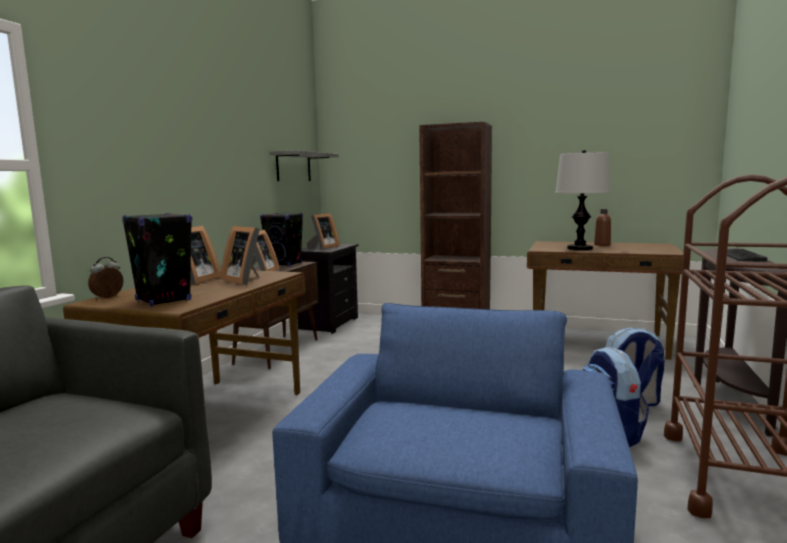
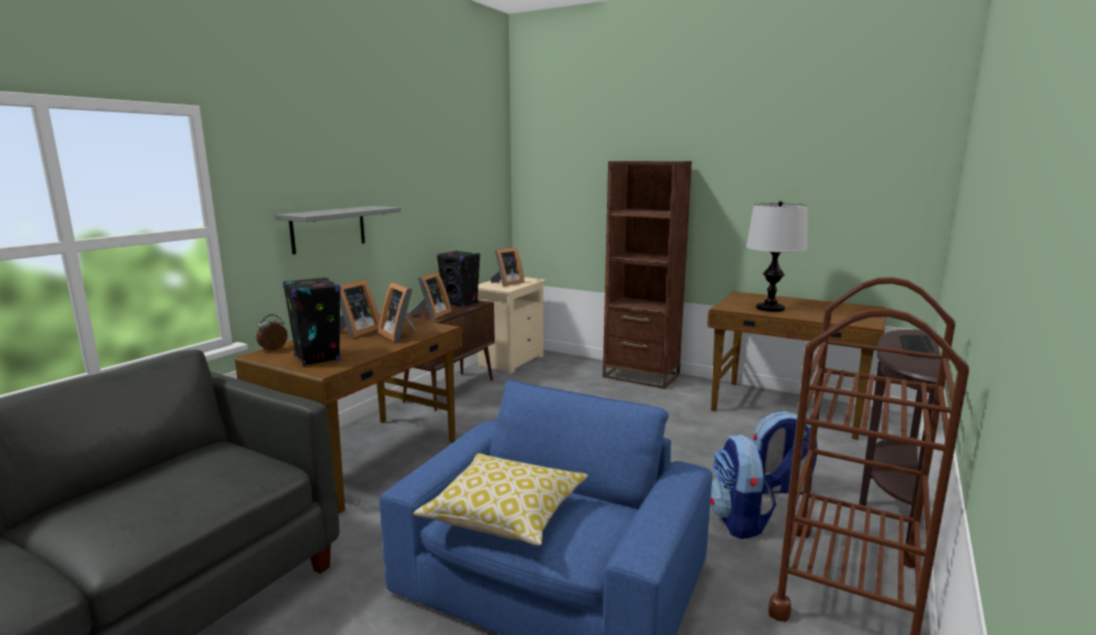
camera: 10 degrees right, 5 degrees up
(293, 167) = (479, 198): grey shelf -> grey shelf (328, 229)
(328, 323) = (510, 360): black nightstand -> beige nightstand
(423, 434) = (505, 515): none -> pillow
(602, 245) = (801, 304): brown bottle -> none

